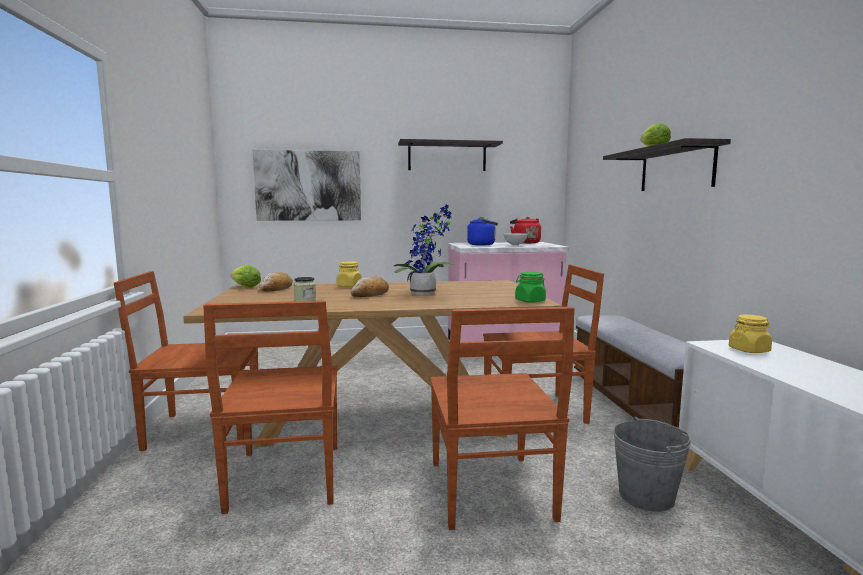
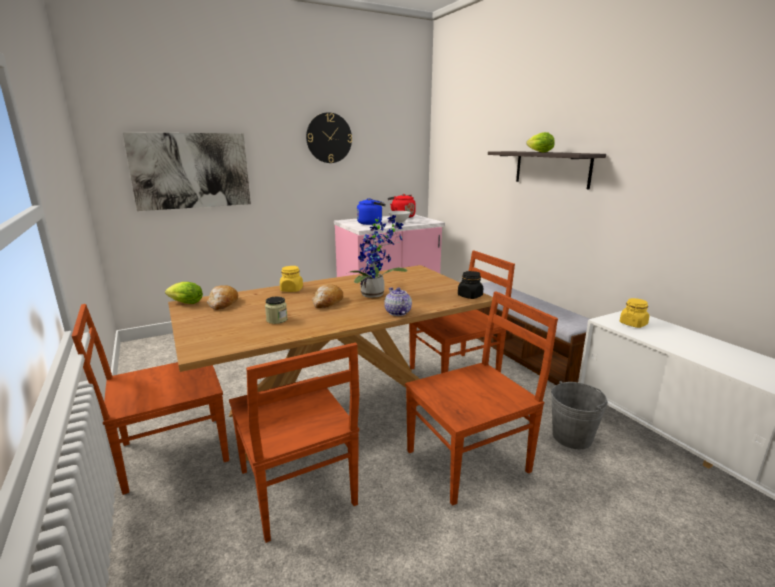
camera: 20 degrees left, 10 degrees up
(429, 305) = (397, 313): none -> teapot
(447, 157) = (329, 138): shelf -> wall clock
(490, 492) = (470, 460): brown chair -> brown chair turned 90 degrees counterclockwise
(530, 301) = (470, 296): green jar -> black jar

